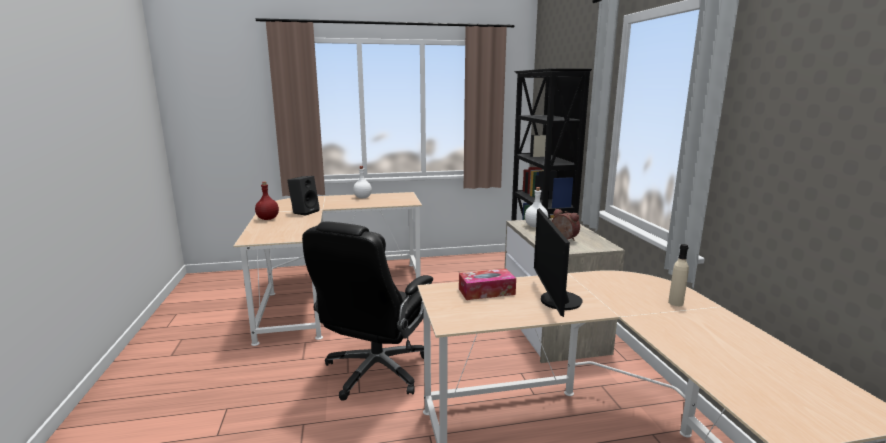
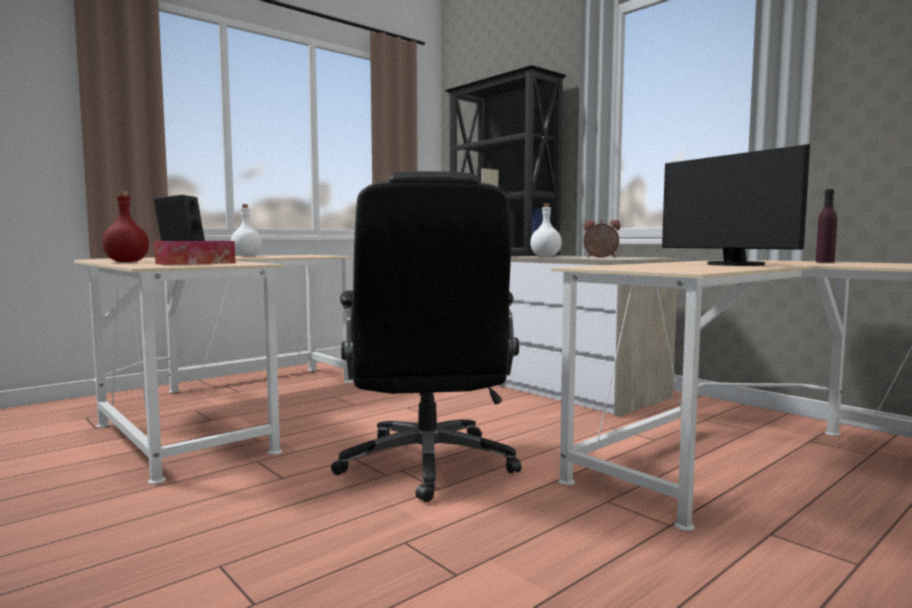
camera: 30 degrees left, 10 degrees down
(486, 291) = (646, 265): tissue box -> tissue box (196, 263)
(675, 303) = (825, 262): beige bottle -> purple bottle

